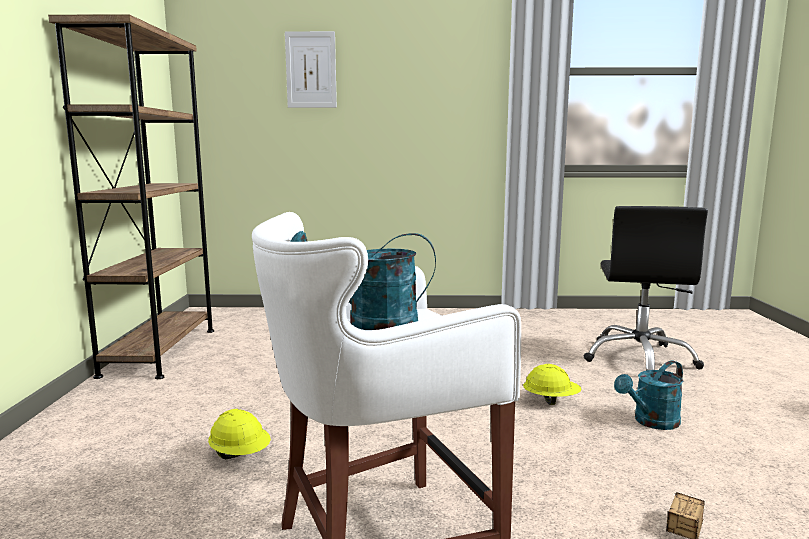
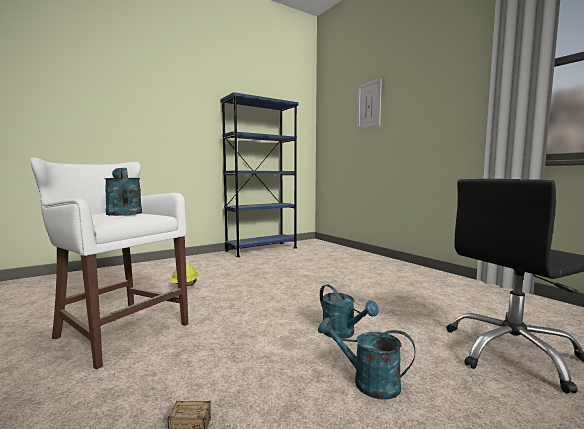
camera: 55 degrees right, 5 degrees down
(160, 351) = (261, 249): brown bookcase -> blue bookcase
(551, 400) = (343, 333): yellow hard hat -> turquoise watering can

